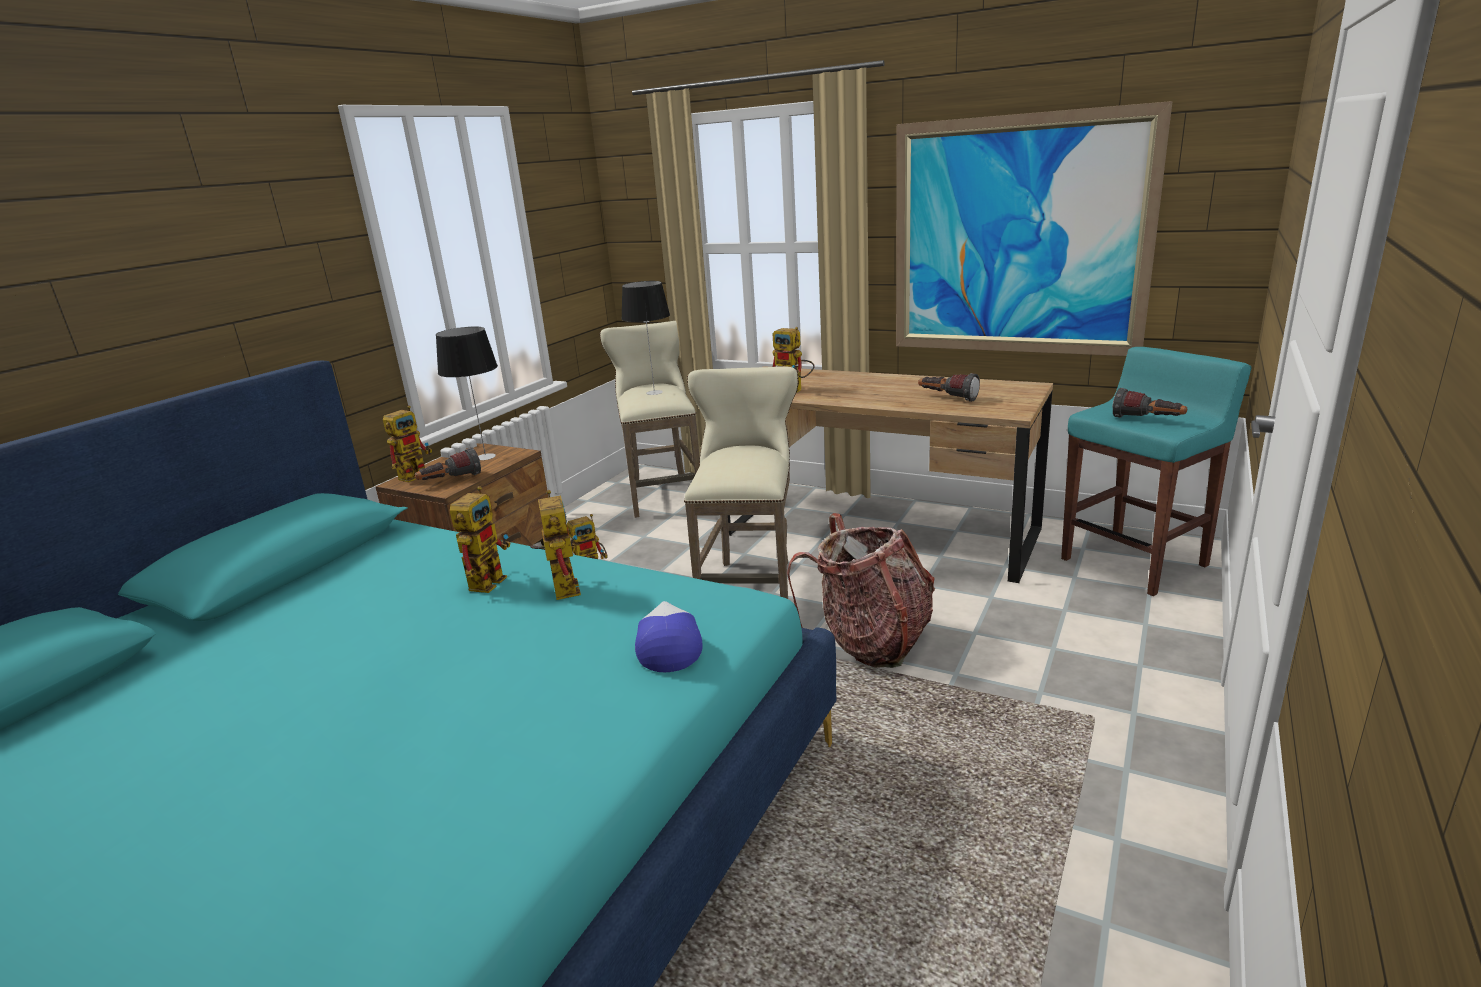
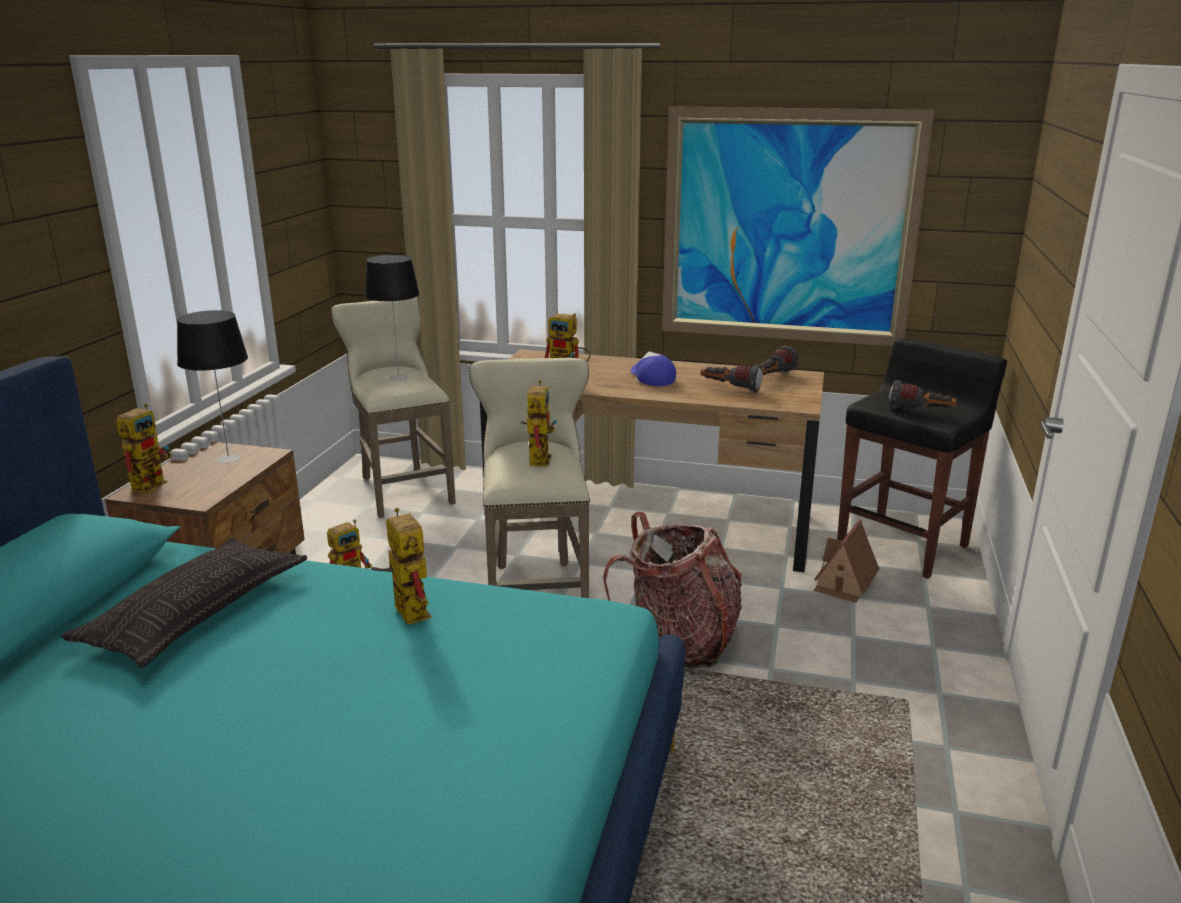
camera: 15 degrees left, 0 degrees up
(392, 578) = (196, 611): none -> pillow
(450, 481) = (200, 490): flashlight -> flashlight (773, 377)
(489, 579) = (316, 606): toy robot -> toy robot (538, 457)
(668, 644) = (552, 665): cap -> cap (651, 377)
(1060, 594) = (845, 582): none -> toy house
(1135, 562) = (903, 545): turquoise stool -> black stool

